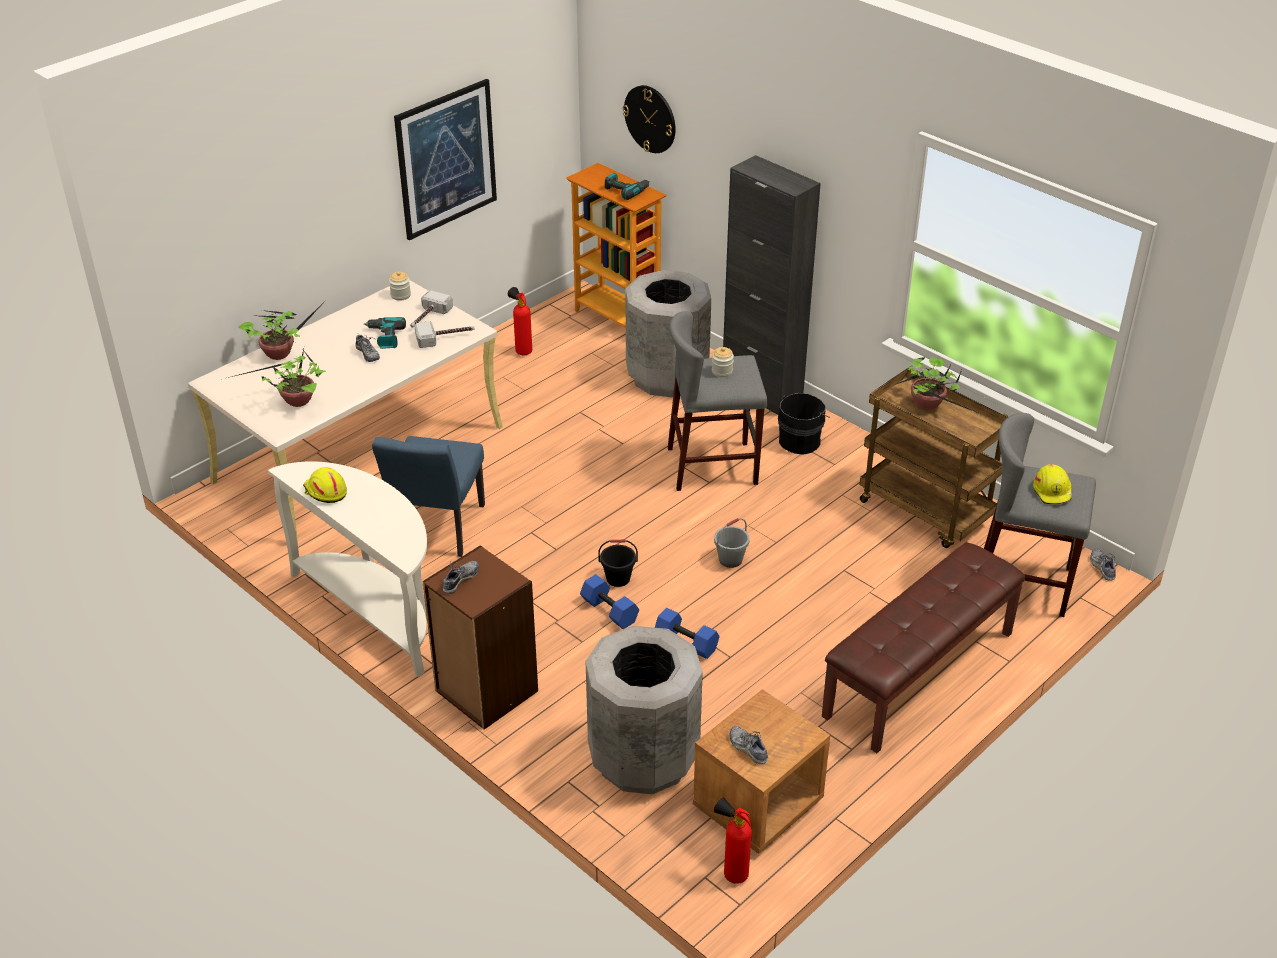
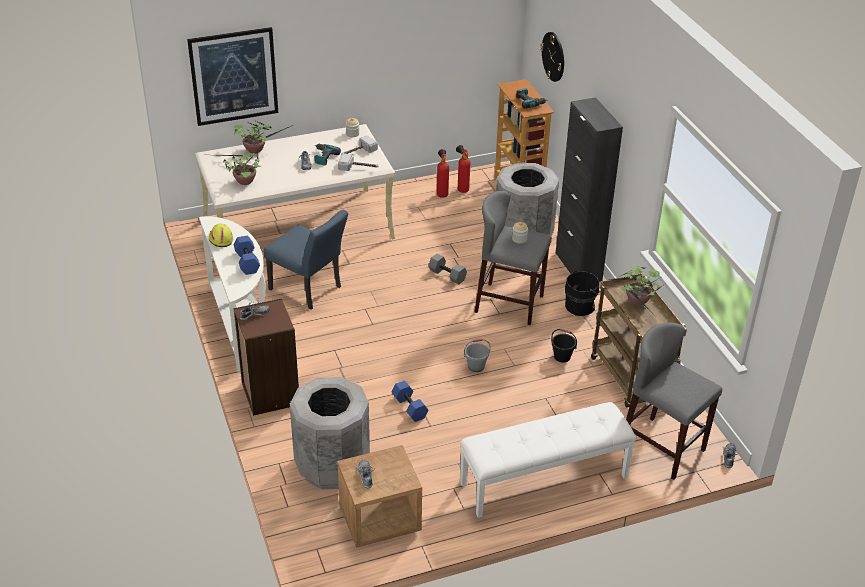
camera: 25 degrees right, 0 degrees up
(436, 532) = (309, 290): blue chair -> blue chair turned 90 degrees counterclockwise
(446, 159) = (408, 52): picture -> picture (234, 76)
(607, 453) = (448, 275): none -> grey dumbbell
(608, 611) = (376, 372): blue dumbbell -> blue dumbbell (246, 262)
(618, 579) = (396, 354): black bucket -> black bucket (562, 357)
(731, 872) = (334, 552): fire extinguisher -> fire extinguisher (462, 189)
(920, 675) = (544, 481): brown bench -> white bench
(1053, 491) = (680, 385): yellow hard hat -> none

